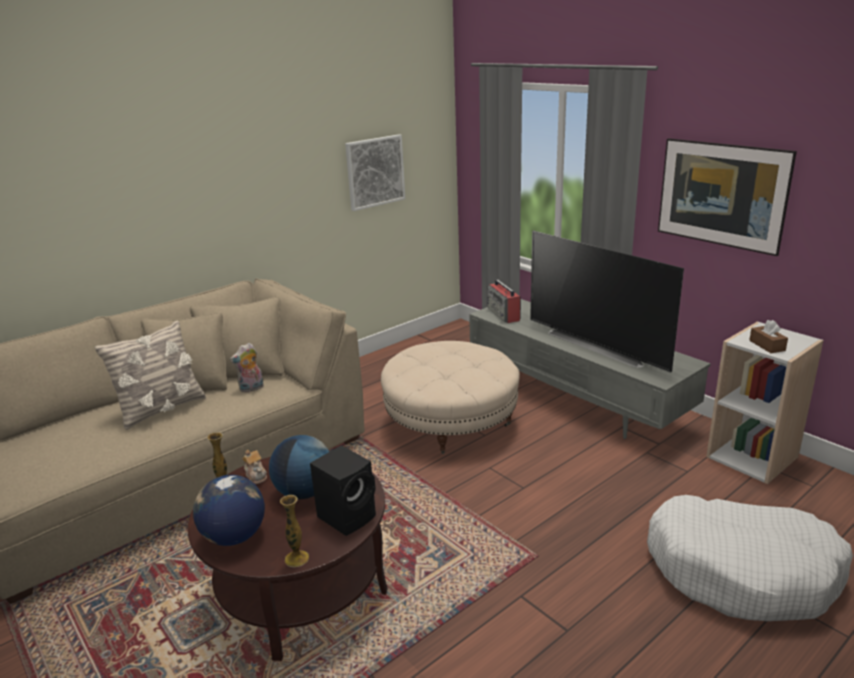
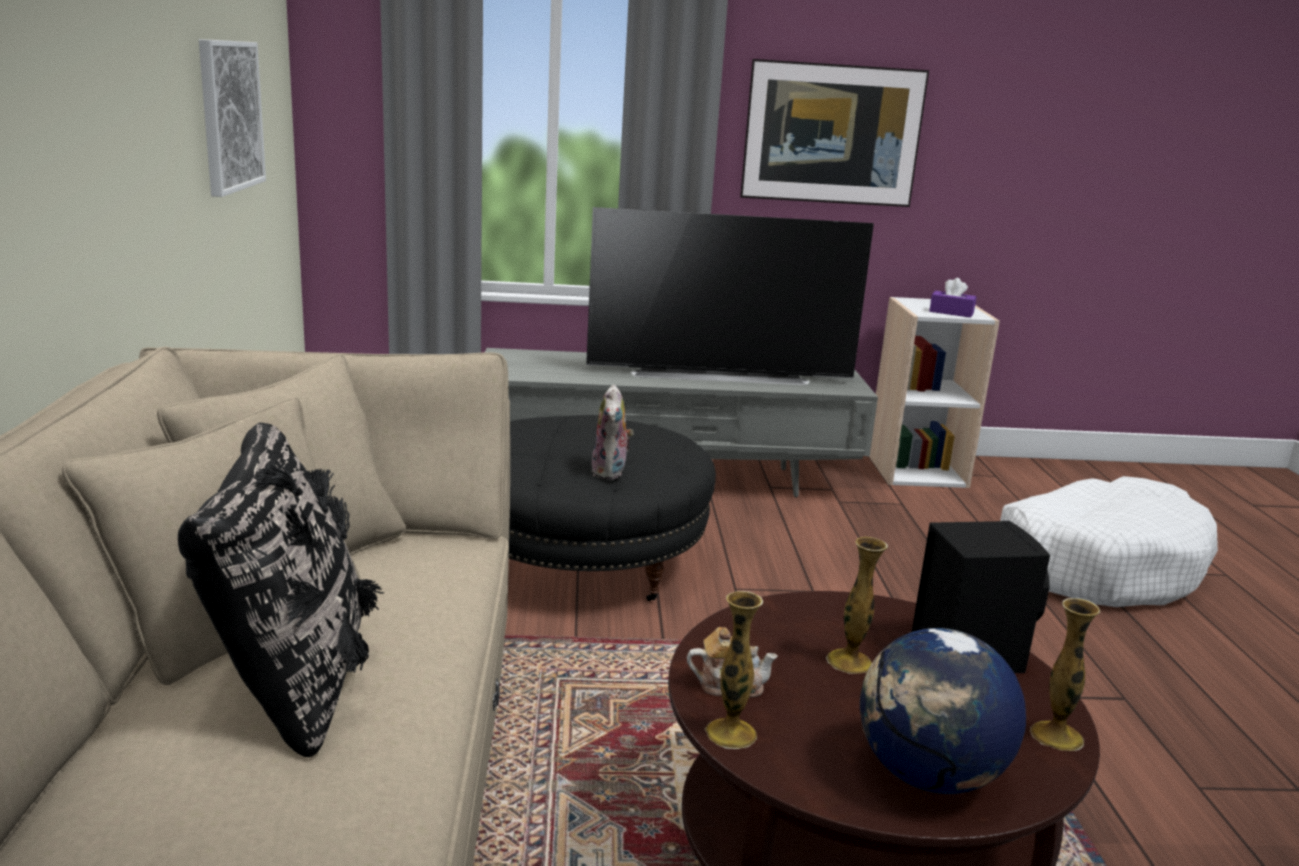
camera: 55 degrees left, 5 degrees down
(162, 410) = (299, 683): beige pillow -> black pillow
(251, 389) = (402, 572): plush toy -> plush toy (611, 472)
(304, 492) = (849, 662): globe -> vase
(451, 423) = (582, 561): beige ottoman -> black ottoman
(504, 314) = (527, 369): radio -> none
(767, 345) = (951, 312): brown tissue box -> purple tissue box

